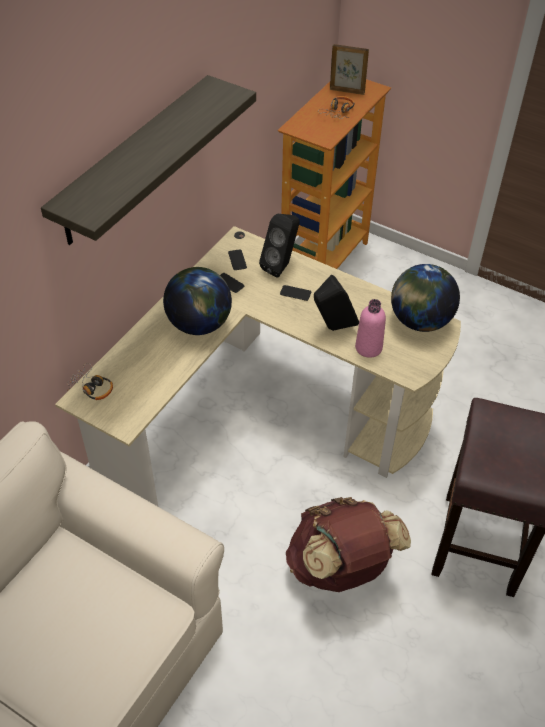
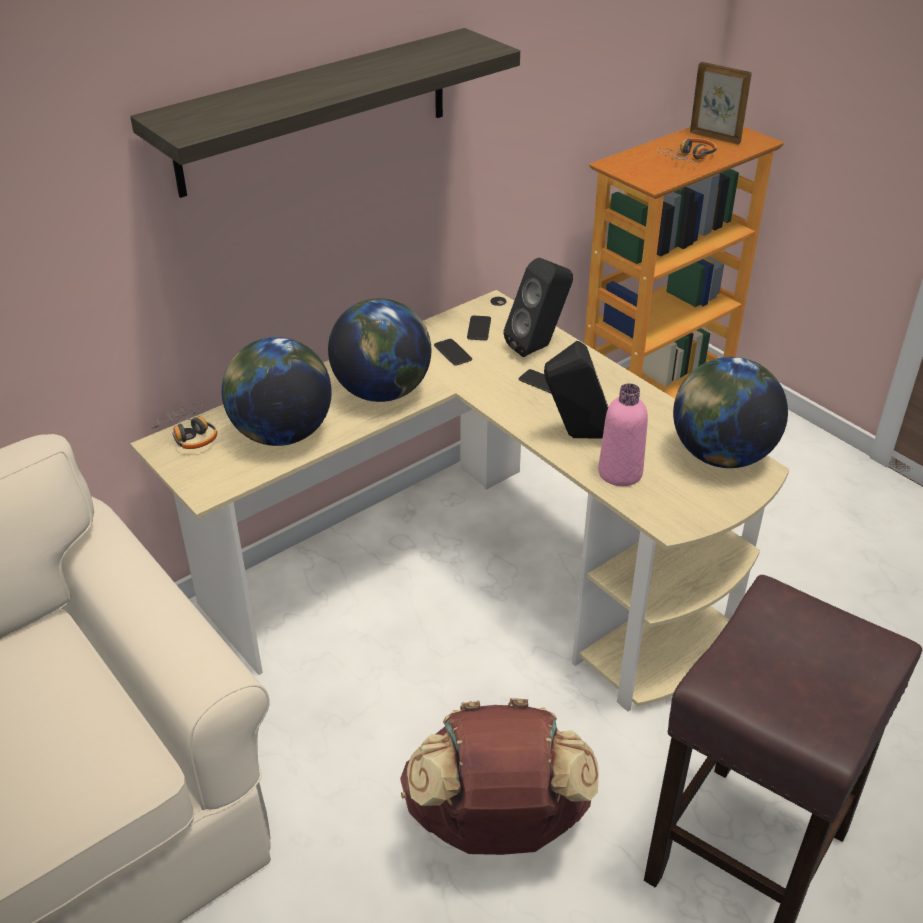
camera: 20 degrees right, 10 degrees down
(151, 372) = (281, 434): none -> globe

